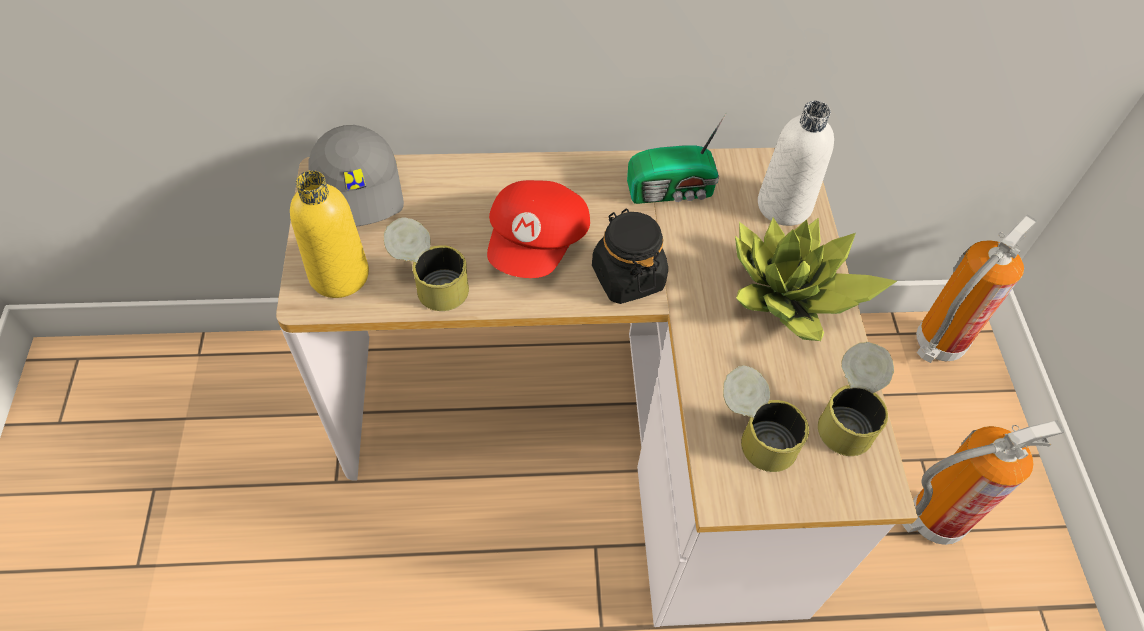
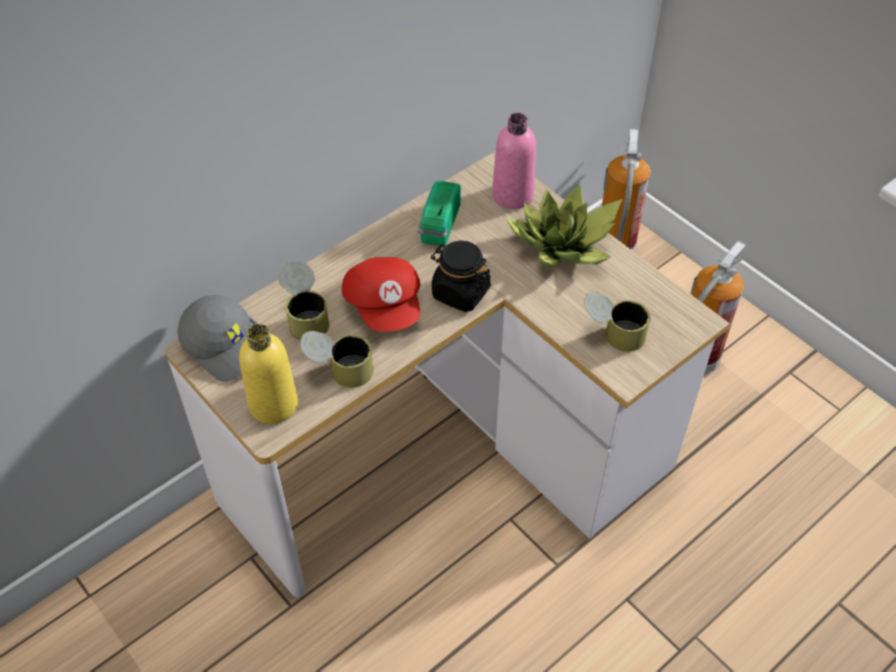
camera: 35 degrees left, 5 degrees down
(672, 191) = (438, 225): radio -> radio turned 150 degrees clockwise
(784, 205) = (512, 195): white bottle -> pink bottle
(848, 415) = (651, 293): can -> can (306, 316)

